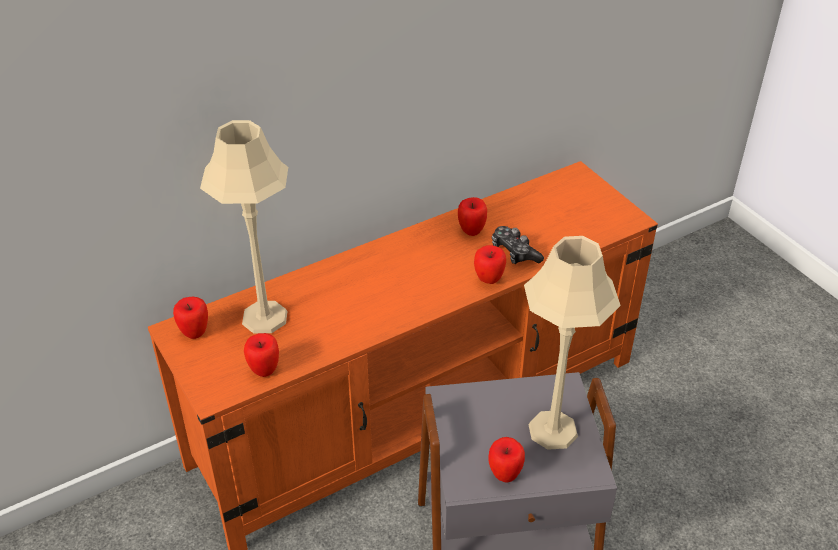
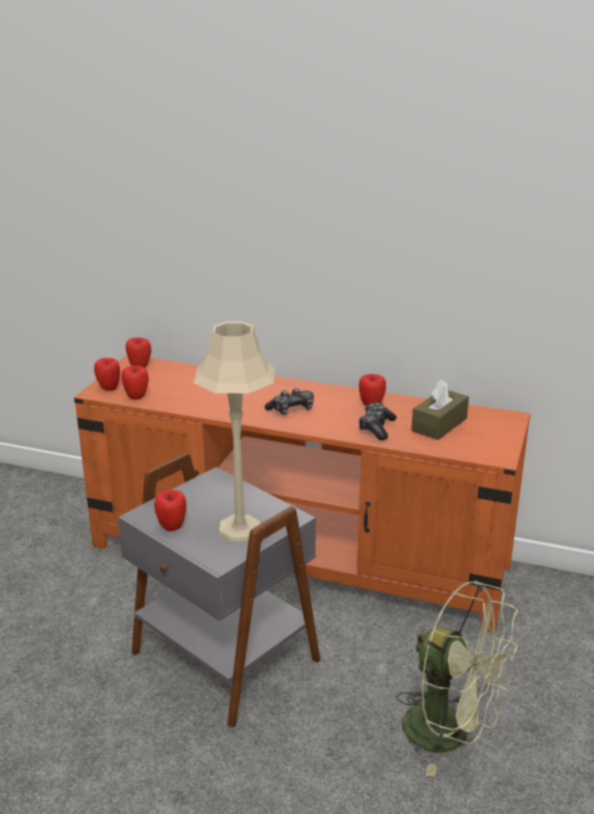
camera: 50 degrees right, 15 degrees down
(265, 317) = (181, 379): beige table lamp -> none
(423, 281) = (292, 410): none -> game controller
(488, 280) = (330, 430): apple -> apple (109, 388)
(548, 216) = (439, 425): none -> brown tissue box
(711, 463) = (450, 733): none -> green fan

